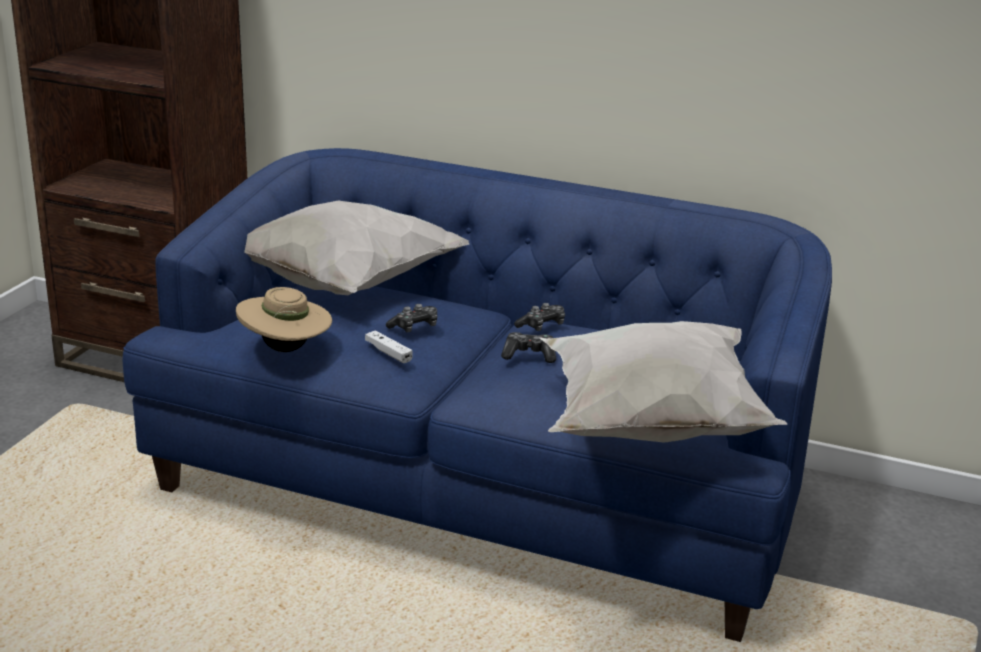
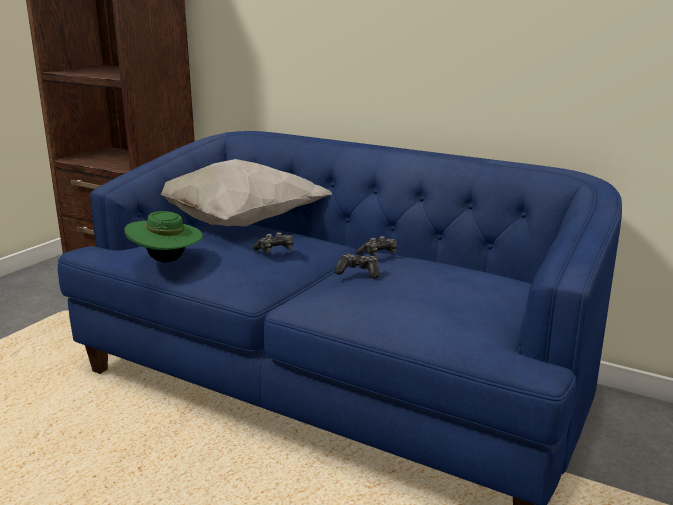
camera: 10 degrees right, 5 degrees down
(285, 349) = (167, 261): beige hat -> green hat
(388, 353) = (245, 266): white game controller -> none
(649, 426) = (445, 330): white pillow -> none

